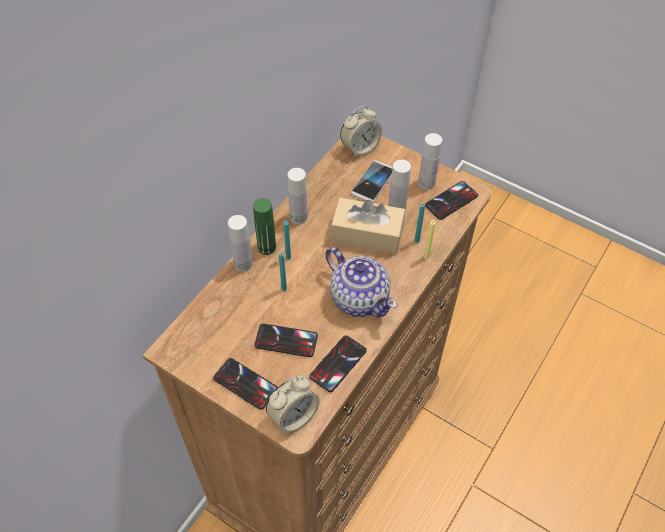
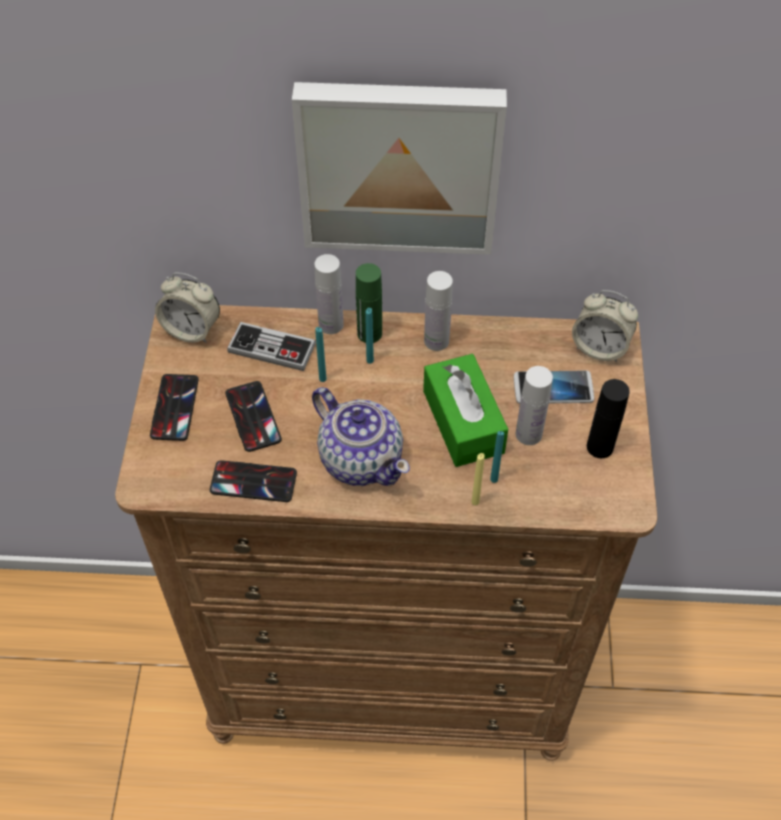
camera: 60 degrees right, 0 degrees up
(238, 125) = (399, 165): none -> picture
(238, 305) = (272, 348): none -> game controller
(293, 416) = (159, 472): alarm clock -> alarm clock (192, 330)
(359, 297) = (361, 458): teapot -> teapot turned 60 degrees counterclockwise
(367, 234) = (463, 421): beige tissue box -> green tissue box
(426, 183) = (600, 447): white bottle -> black bottle
(451, 201) = (593, 489): phone -> none

